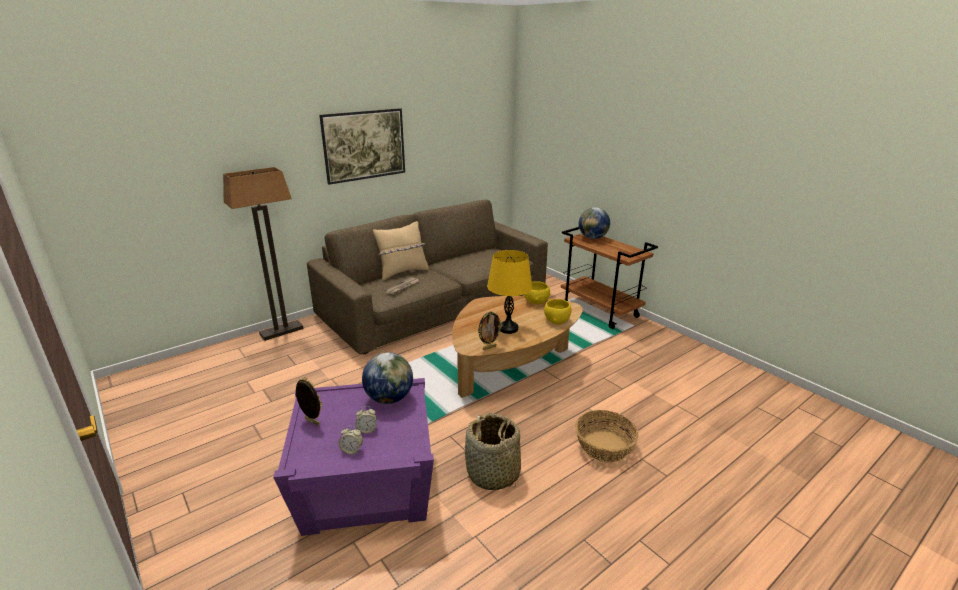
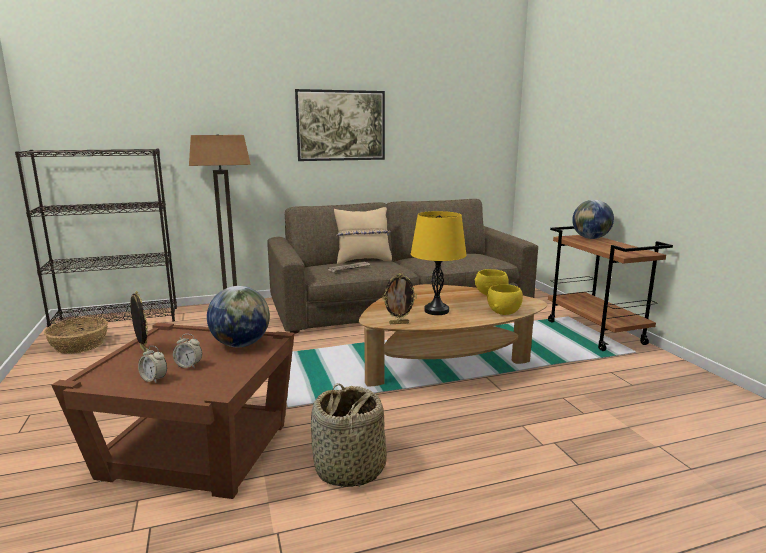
camera: 20 degrees right, 10 degrees down
(174, 368) = (118, 320): none -> black bookcase
(366, 487) = (197, 449): purple side table -> brown side table
(603, 446) = (519, 471): basket -> basket (79, 345)

